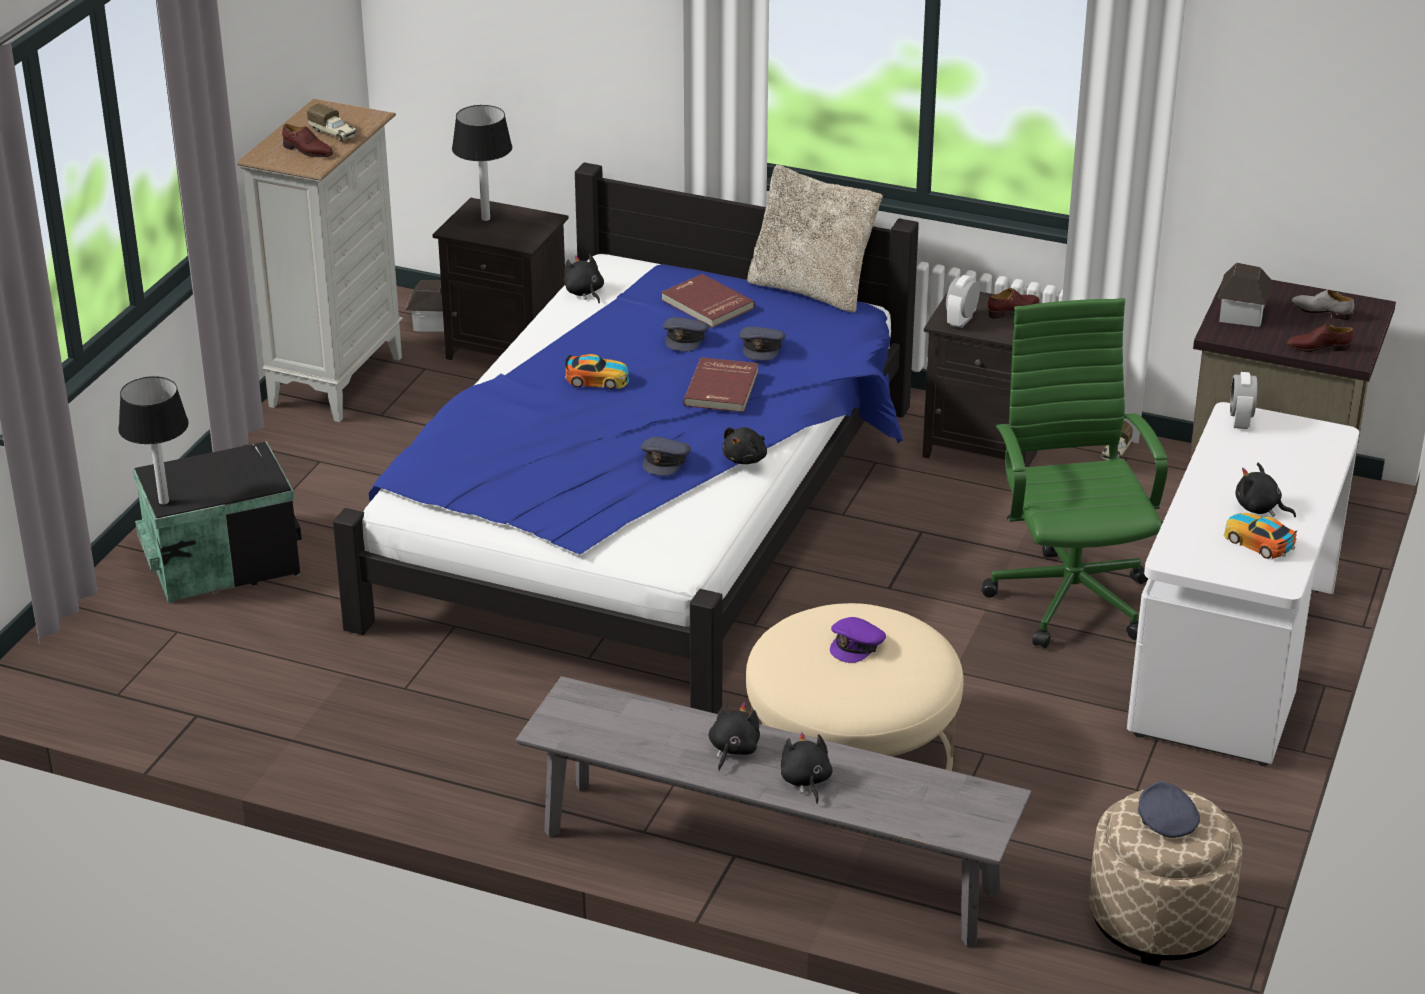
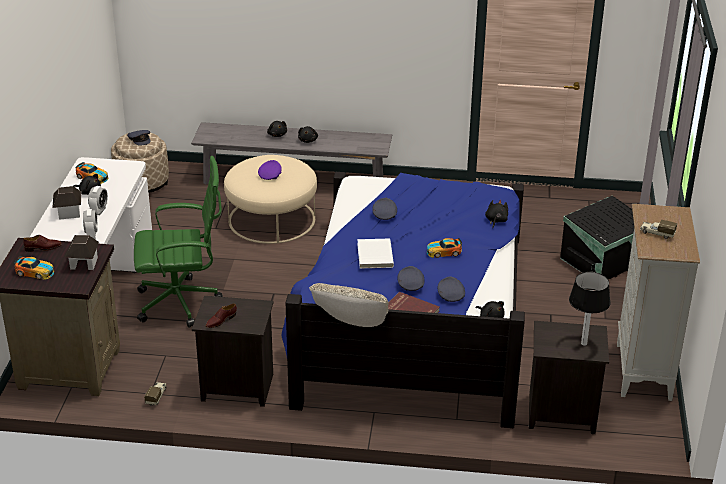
camera: 165 degrees right, 0 degrees up
(164, 501) = (616, 202): table lamp -> none
(307, 151) = (658, 218): brown shoe -> none
(432, 322) = (625, 429): toy house -> toy house (69, 212)
(723, 388) = (374, 255): red book -> white book
(746, 459) = (346, 224): black plush toy -> black plush toy (496, 221)
(762, 347) = (364, 284): grey cap -> grey cap (450, 295)
(961, 321) = (251, 308): alarm clock -> alarm clock (99, 211)
(1068, 595) = (182, 302): green office chair -> green office chair turned 75 degrees counterclockwise
(1321, 311) = (35, 272): grey shoe -> toy car

